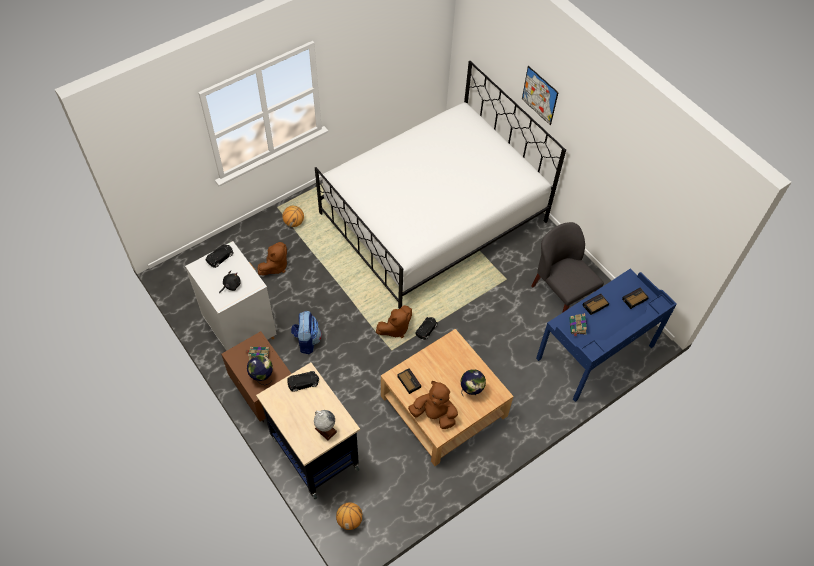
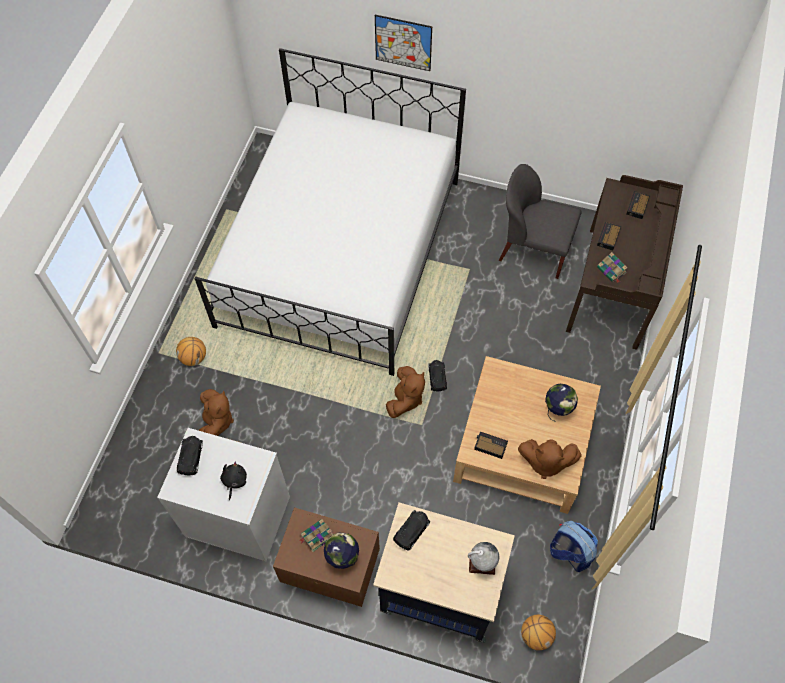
camera: 35 degrees left, 5 degrees up
(306, 340) = (324, 479): backpack -> backpack (569, 553)
(434, 415) = (545, 462): brown plush toy -> brown plush toy turned 150 degrees counterclockwise
(595, 353) = (613, 287): blue desk -> brown desk

